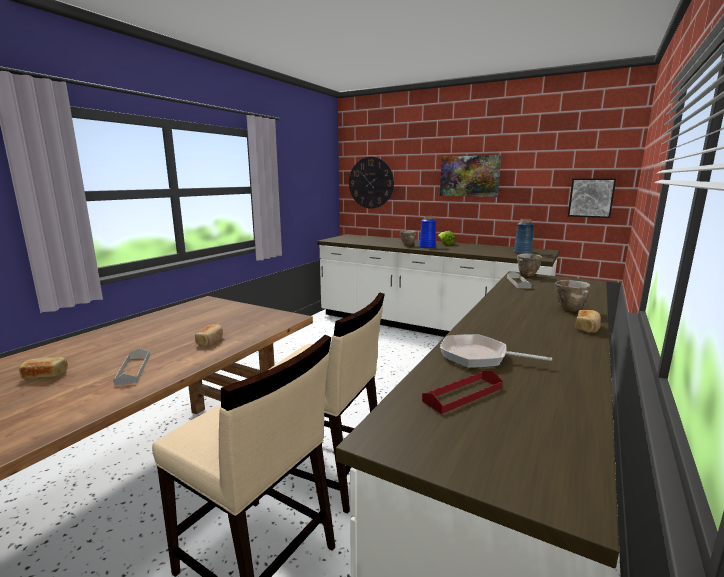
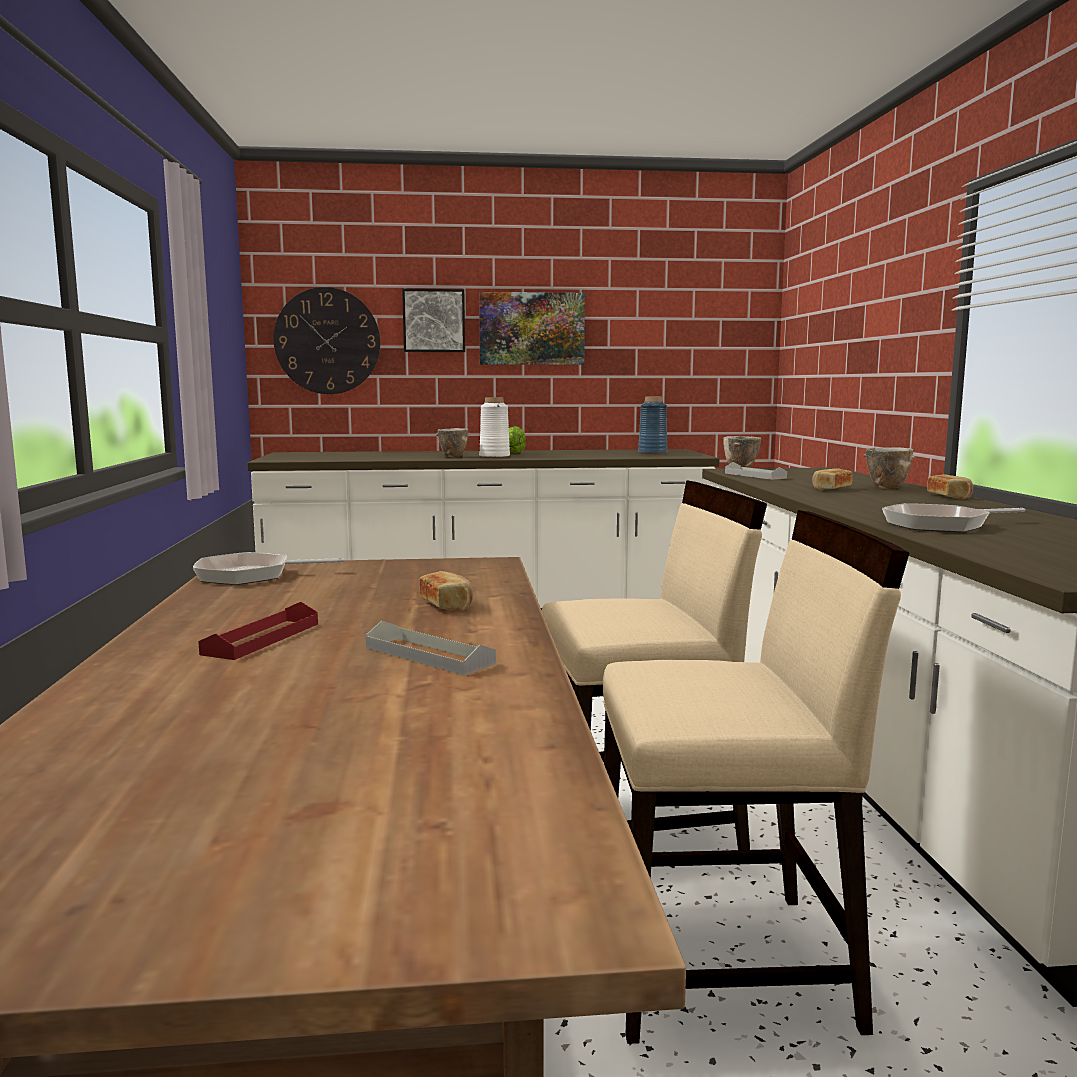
camera: 35 degrees left, 5 degrees down
(46, 375) = (260, 699): bread -> bread (830, 489)
(199, 306) = (251, 575): none -> frying pan
(427, 247) = (494, 456): blue vase -> white vase
(463, 394) = (1026, 546): red tray -> red tray (262, 638)
(591, 197) = (722, 363): picture -> picture (434, 321)

